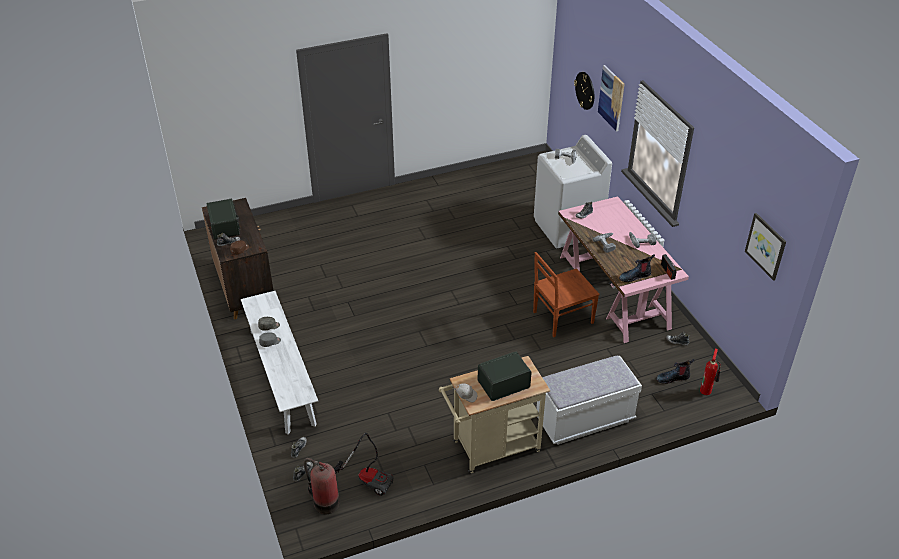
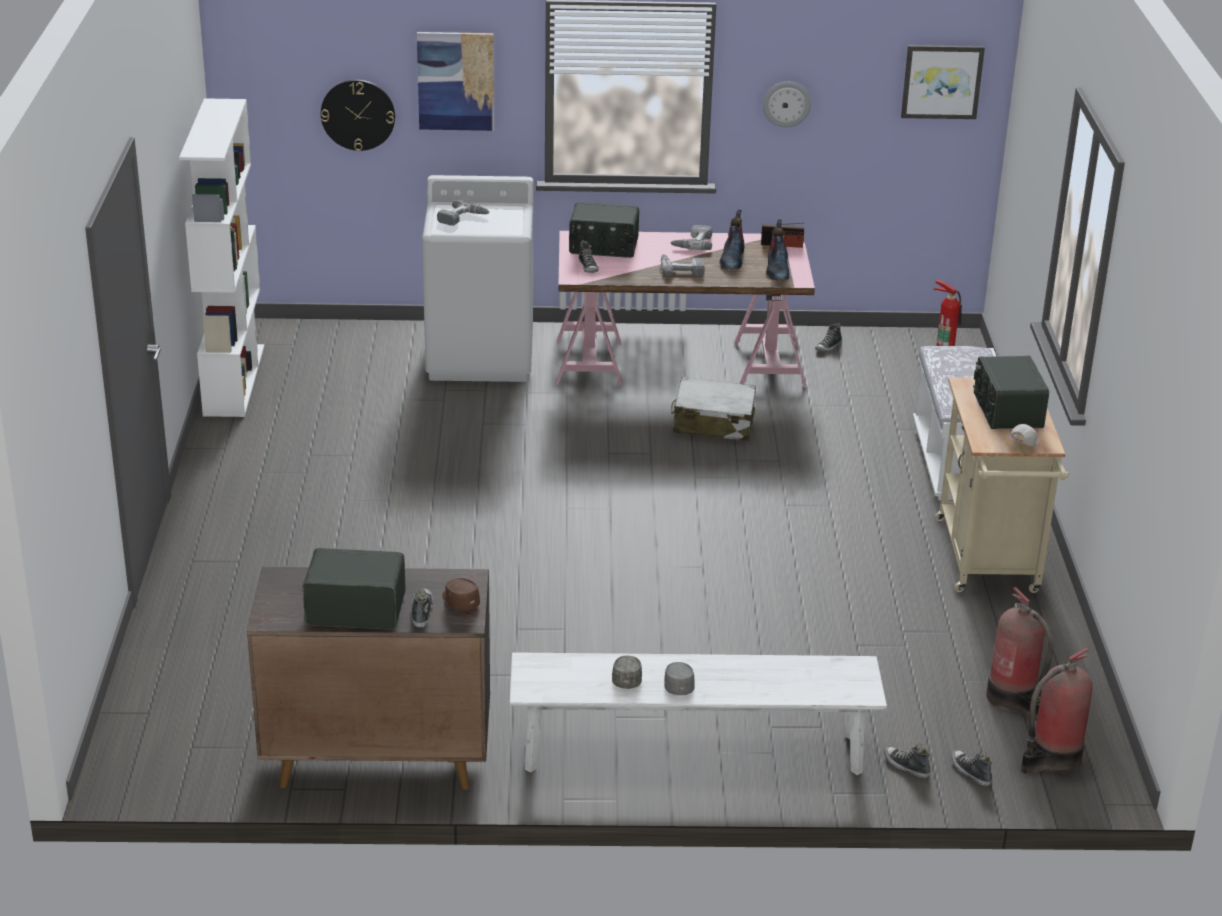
camera: 70 degrees left, 10 degrees down
(368, 479) = (1013, 700): vacuum cleaner -> fire extinguisher
(494, 169) = (233, 380): none -> white bookcase
(561, 318) = (713, 423): brown chair -> white suitcase
(611, 214) = (603, 247): none -> radio
(673, 378) = (904, 372): boot -> boot (732, 259)
(707, 204) = (786, 103): none -> wall clock

